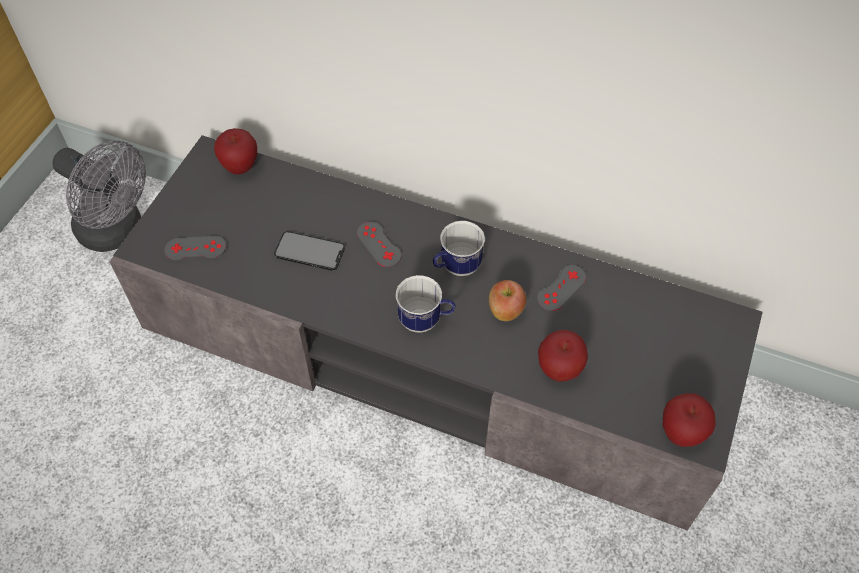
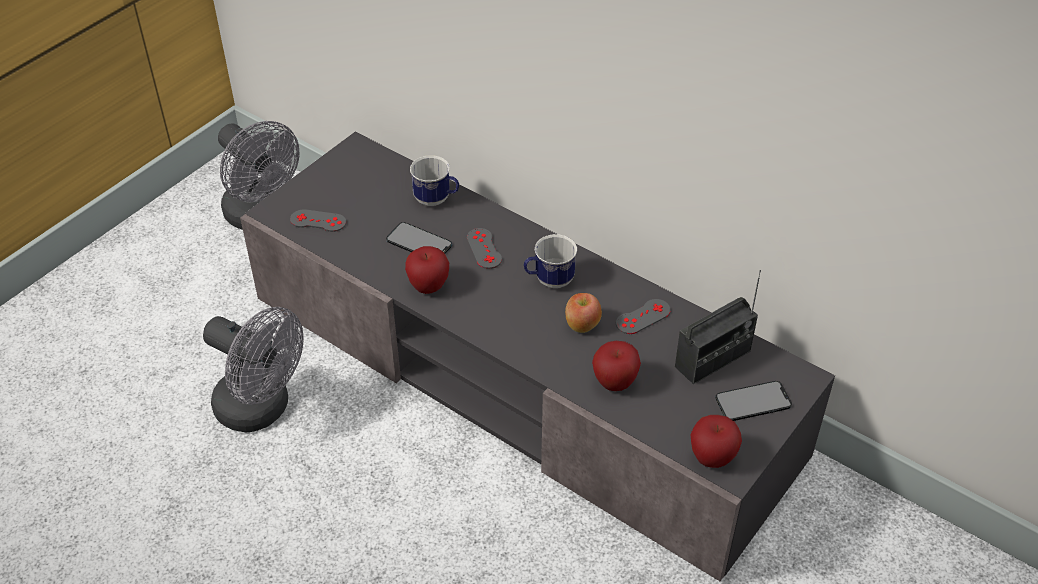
camera: 15 degrees right, 10 degrees down
(183, 451) = (262, 409): none -> grey fan
(240, 167) = (380, 163): apple -> apple (428, 287)
(425, 320) = (505, 318): mug -> mug (437, 200)
(644, 320) = (713, 359): none -> radio
(697, 359) = (753, 401): none -> phone

